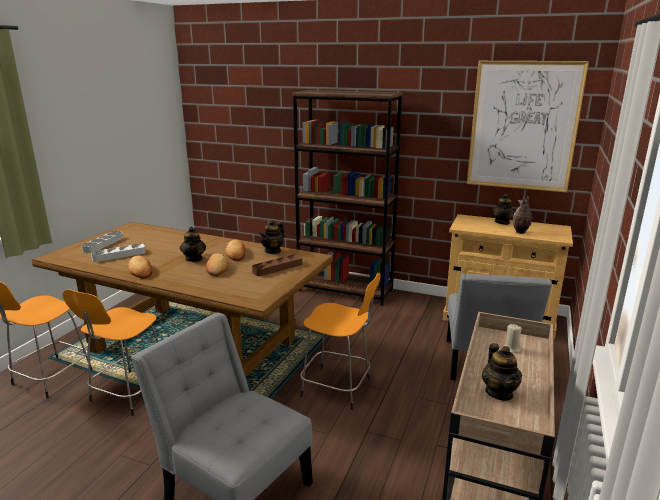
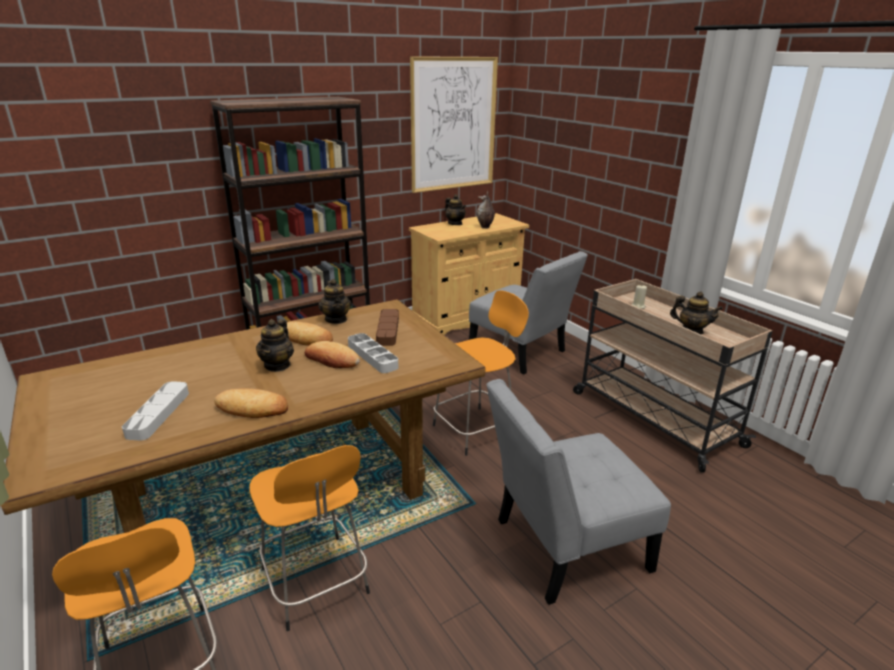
camera: 55 degrees left, 5 degrees up
(103, 244) = (78, 418): grey tray -> grey tray (372, 356)
(194, 259) = (277, 365): teapot -> teapot turned 75 degrees clockwise

